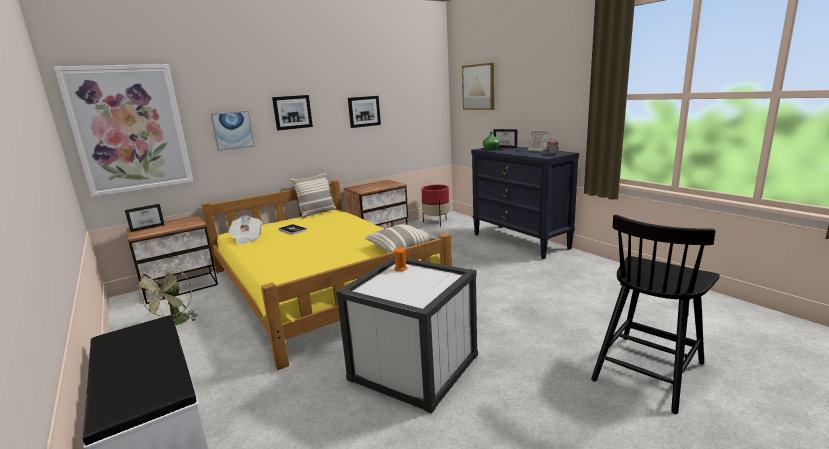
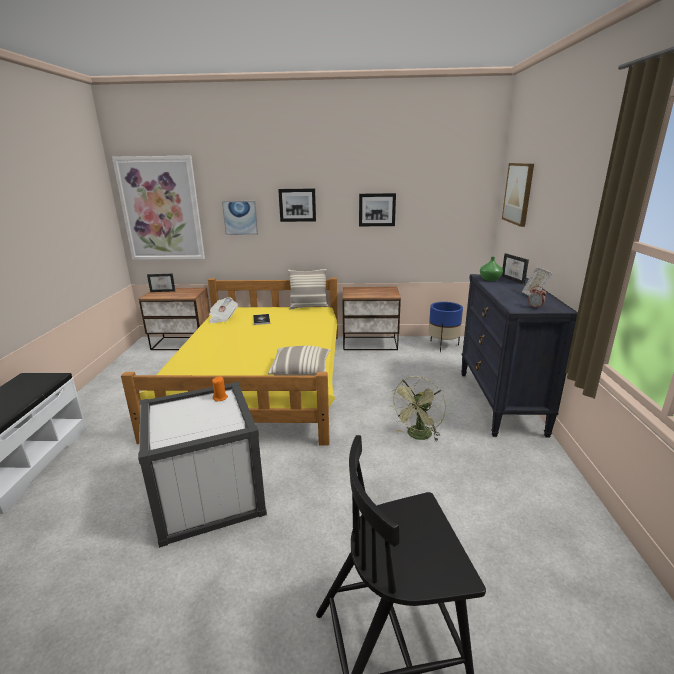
camera: 35 degrees right, 5 degrees up
(175, 323) = (142, 373): green fan -> green fan (418, 436)
(436, 222) = (443, 346): red planter -> blue planter

